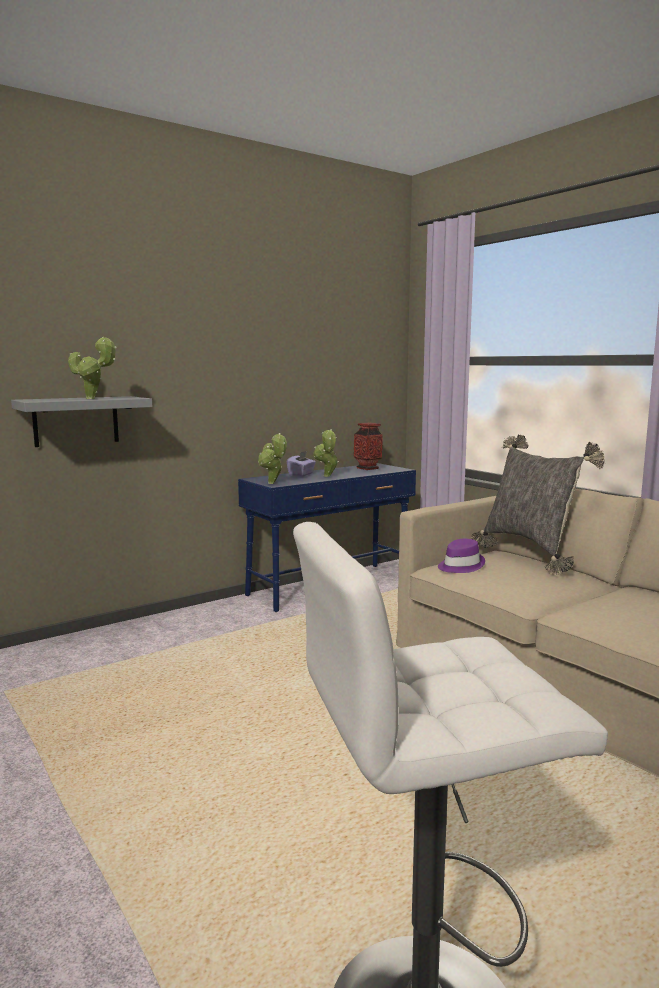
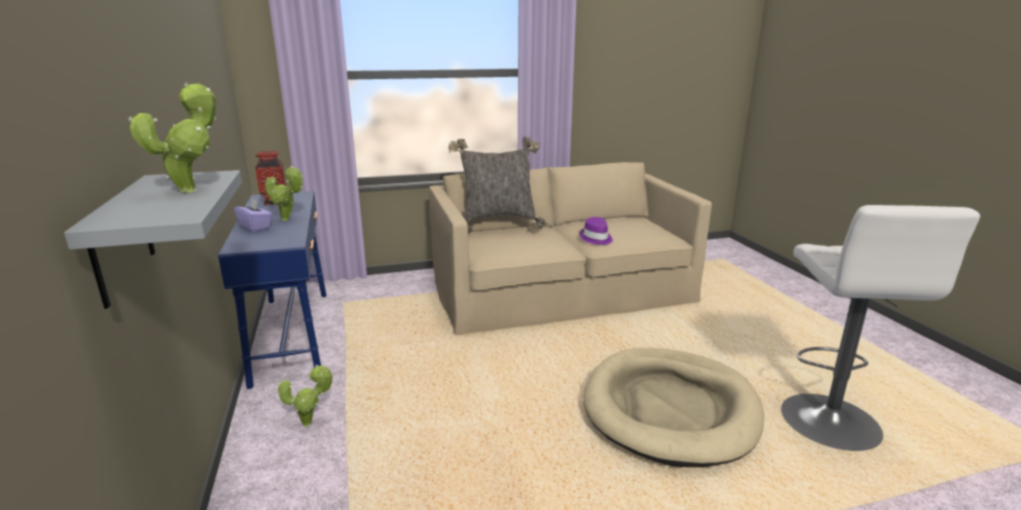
camera: 70 degrees left, 10 degrees up
(272, 483) = (284, 243): potted plant -> potted plant (310, 423)
(344, 808) = (670, 409): none -> beige dog bed
(460, 566) = (491, 250): purple hat -> purple hat (596, 238)

